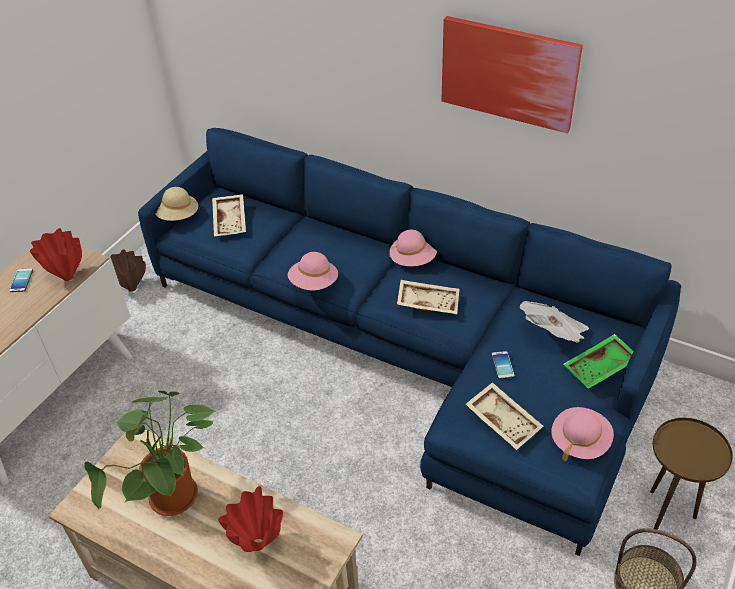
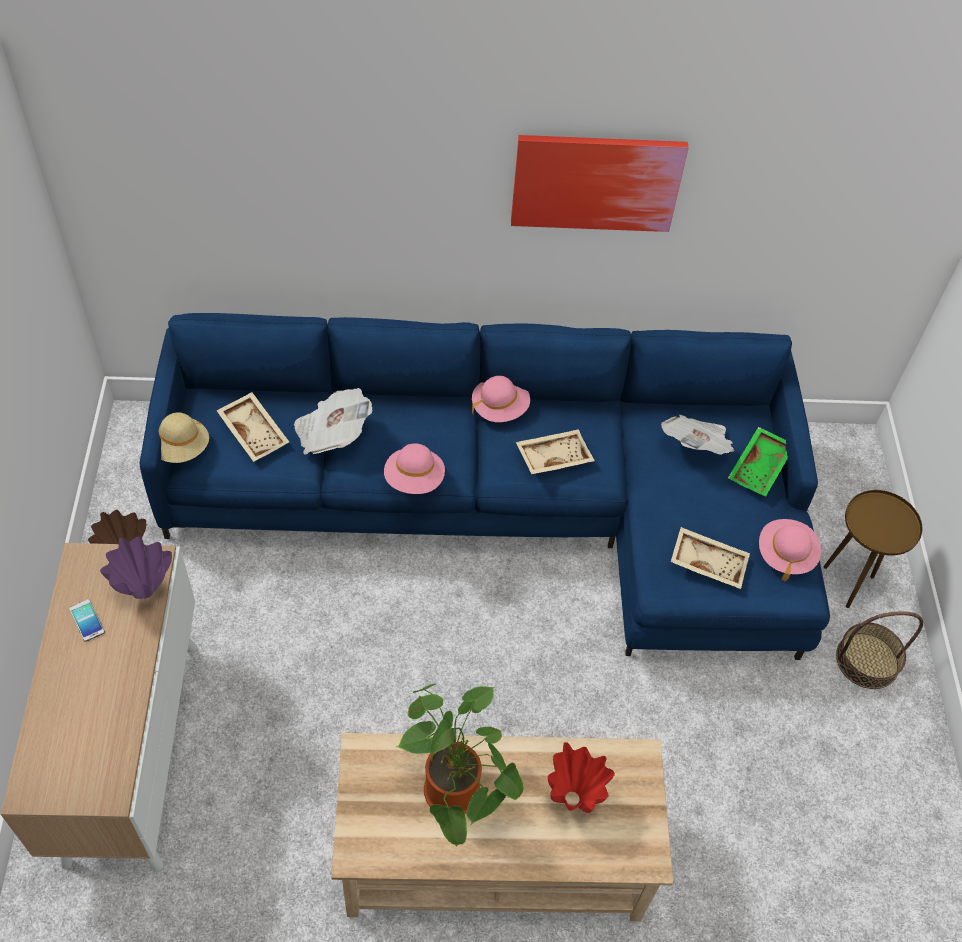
camera: 35 degrees left, 10 degrees up
(67, 277) = (144, 592): red vase -> purple vase
(280, 238) = (332, 434): none -> newspaper
(502, 365) = (670, 501): phone -> none

